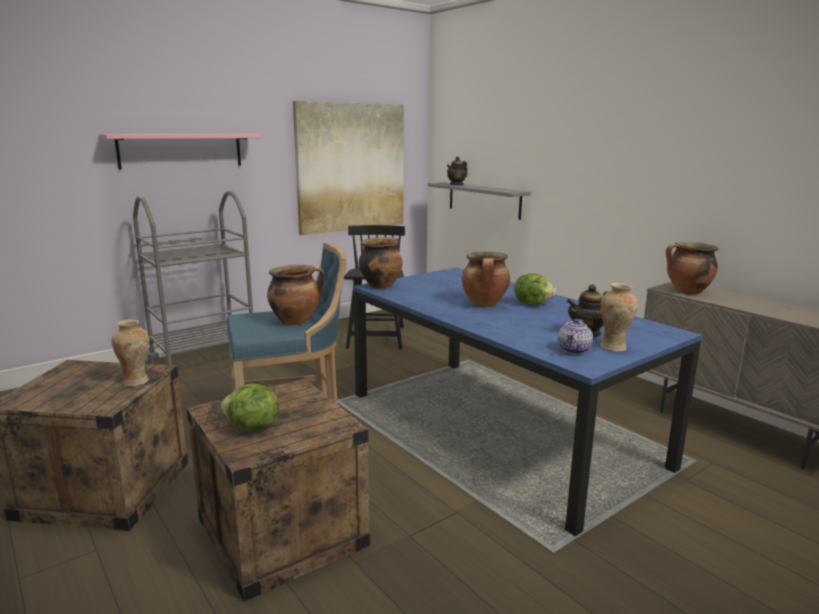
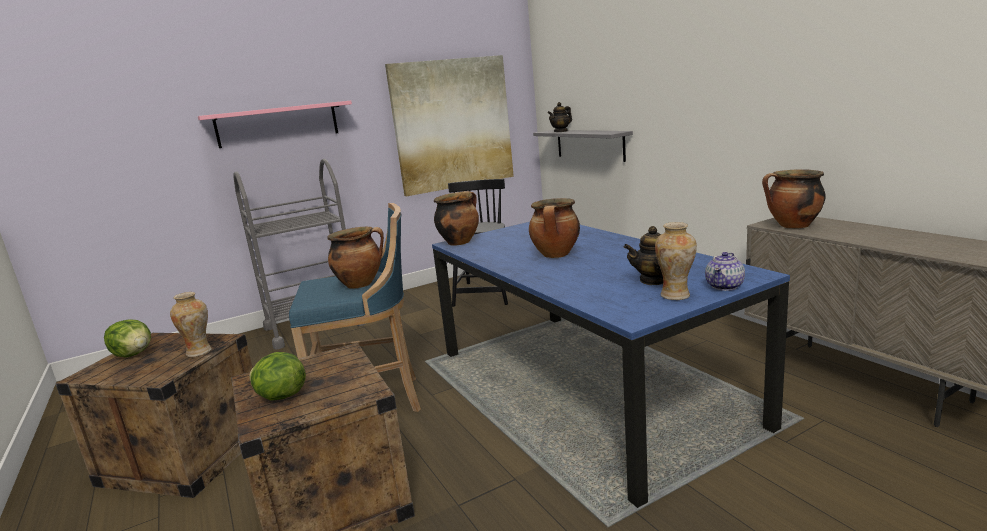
camera: 10 degrees right, 0 degrees up
(532, 304) = (608, 251): lettuce -> lettuce (134, 354)
(574, 350) = (628, 300): teapot -> teapot (725, 286)

